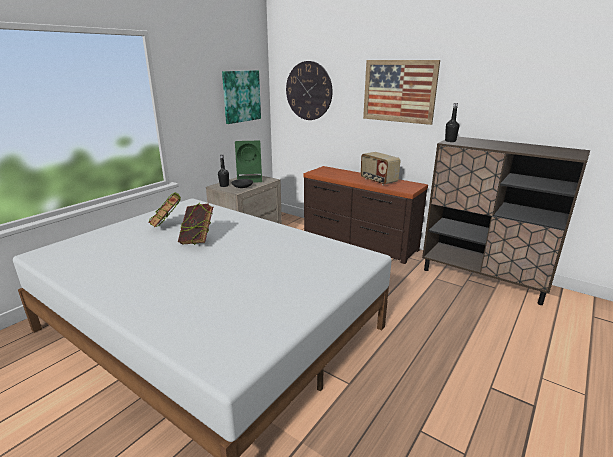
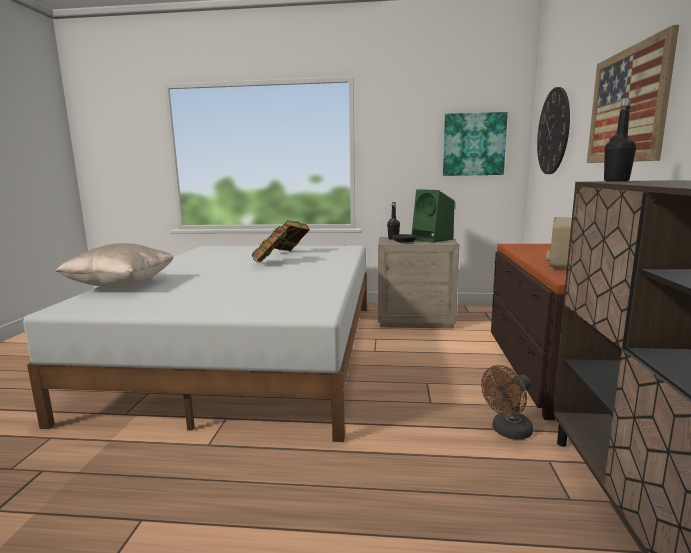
camera: 60 degrees right, 10 degrees down
(166, 325) = (122, 285): none -> beige pillow
(408, 277) = (507, 432): none -> brown fan

